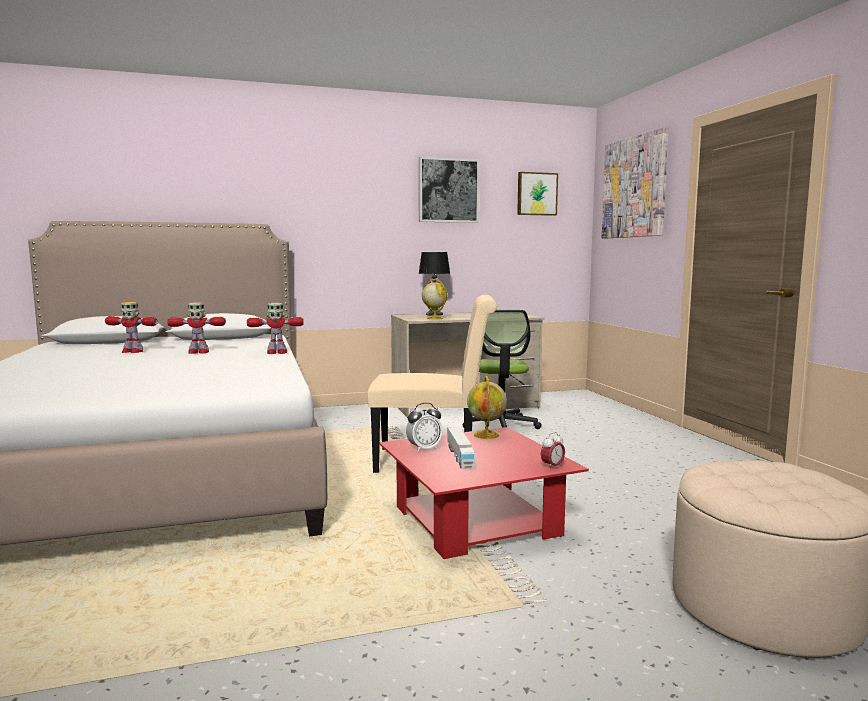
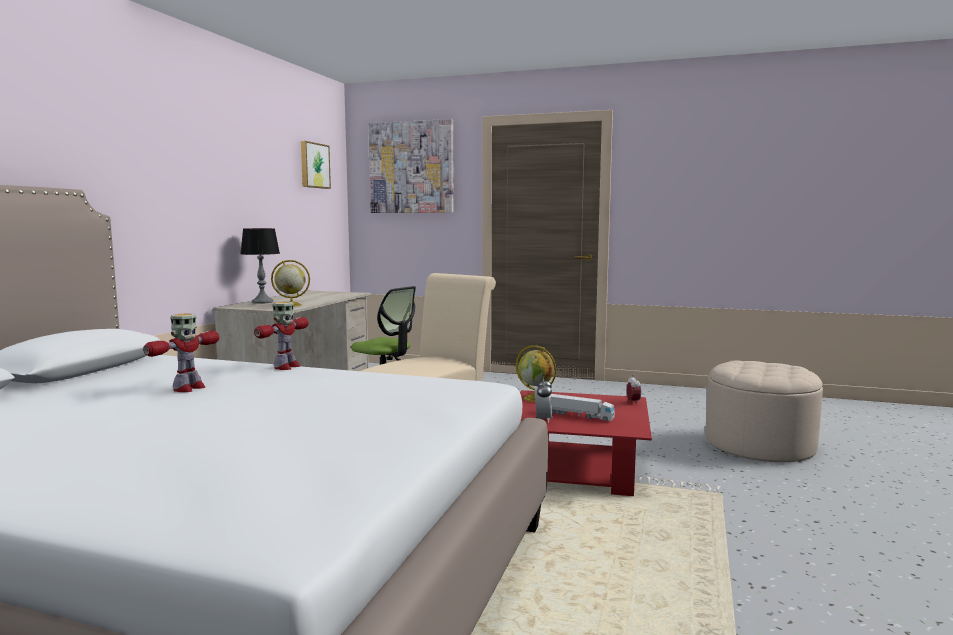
camera: 55 degrees left, 0 degrees up
(132, 351) = (78, 412): toy robot -> none
(448, 190) = (251, 155): picture -> none

